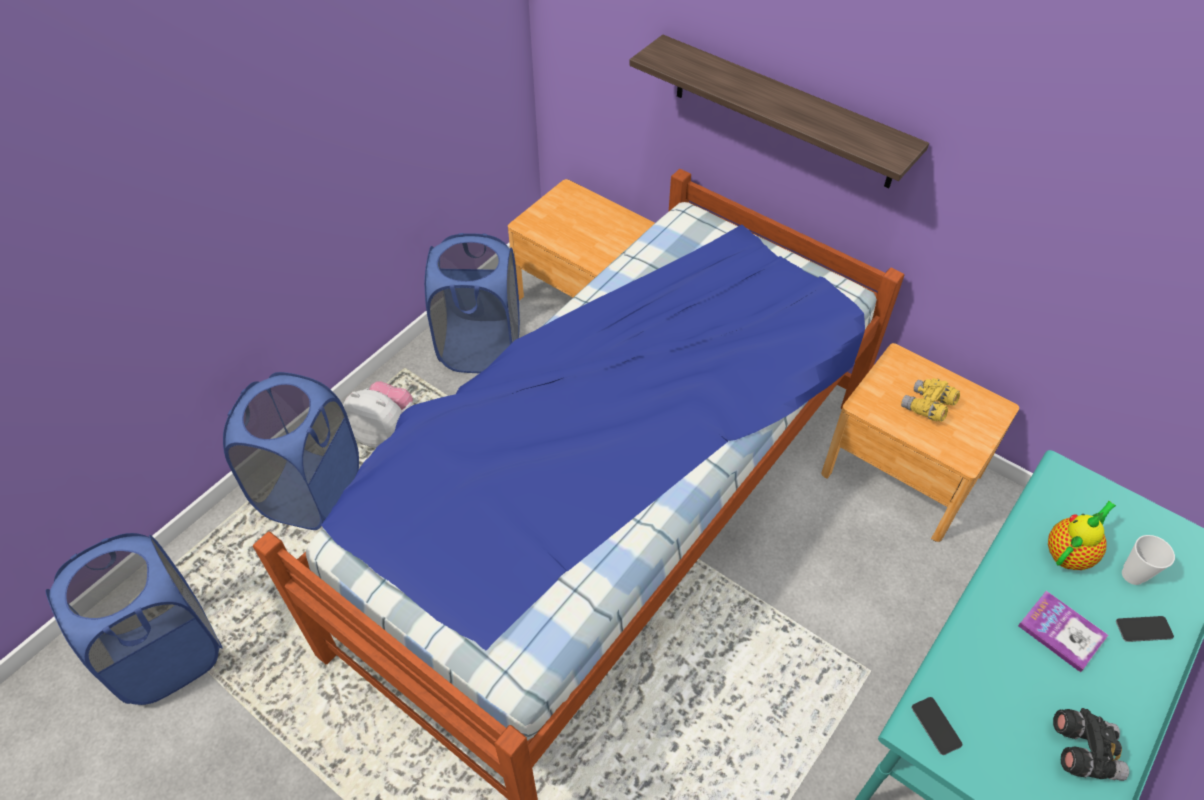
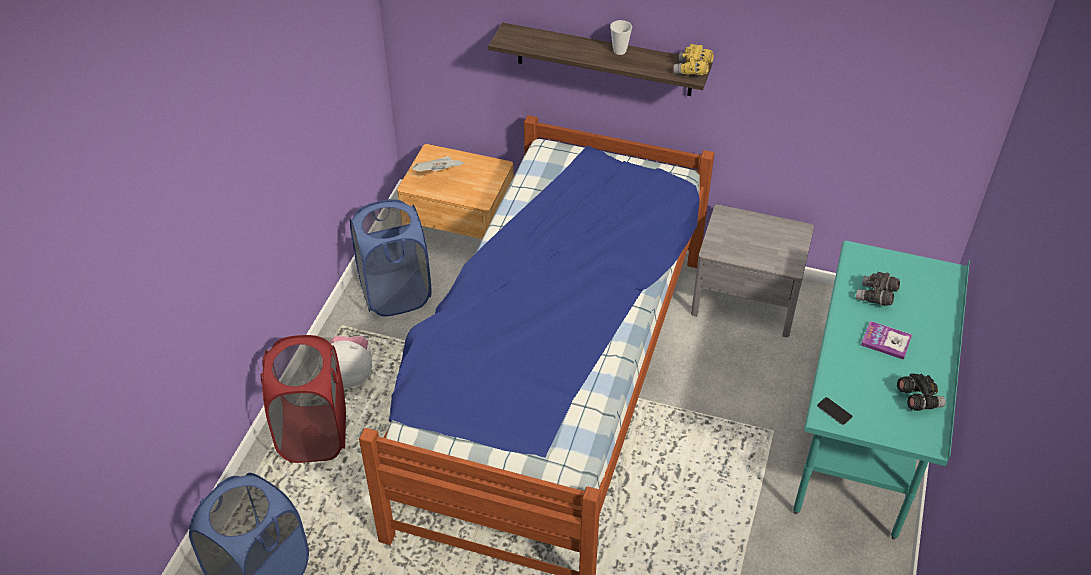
camera: 20 degrees left, 5 degrees down
(311, 491) = (313, 434): blue laundry basket -> red laundry basket
(564, 220) = (439, 175): none -> newspaper
(901, 473) = (746, 299): brown nightstand -> grey nightstand
(927, 407) = (755, 241): yellow binoculars -> yellow binoculars (692, 70)
(1069, 553) = (876, 297): teapot -> grey binoculars
(1132, 575) = (915, 299): cup -> cup (619, 51)
(1144, 629) = (930, 326): phone -> none

